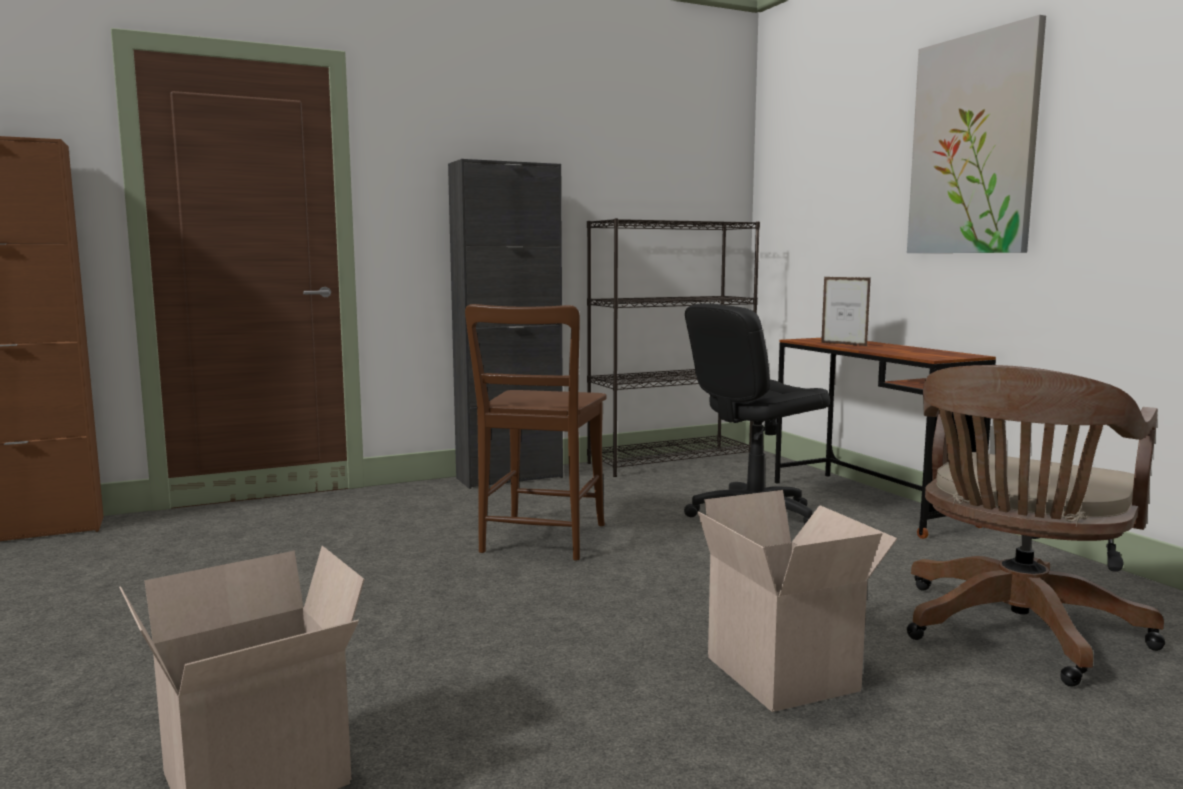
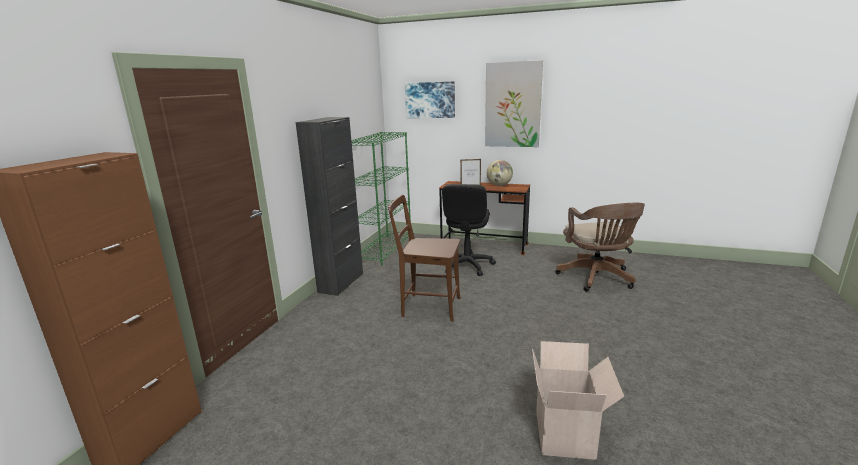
camera: 45 degrees left, 10 degrees up
(540, 541) = (427, 307): brown chair -> brown chair turned 135 degrees clockwise
(671, 461) = (384, 249): black bookcase -> green bookcase
(786, 674) = (587, 317): cardboard box -> none
(821, 153) = (430, 100): none -> picture
(911, 349) = (499, 185): none -> globe

